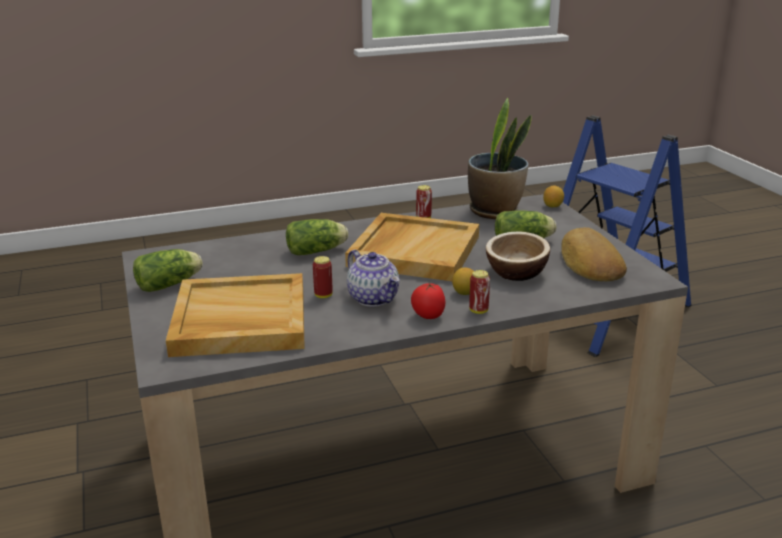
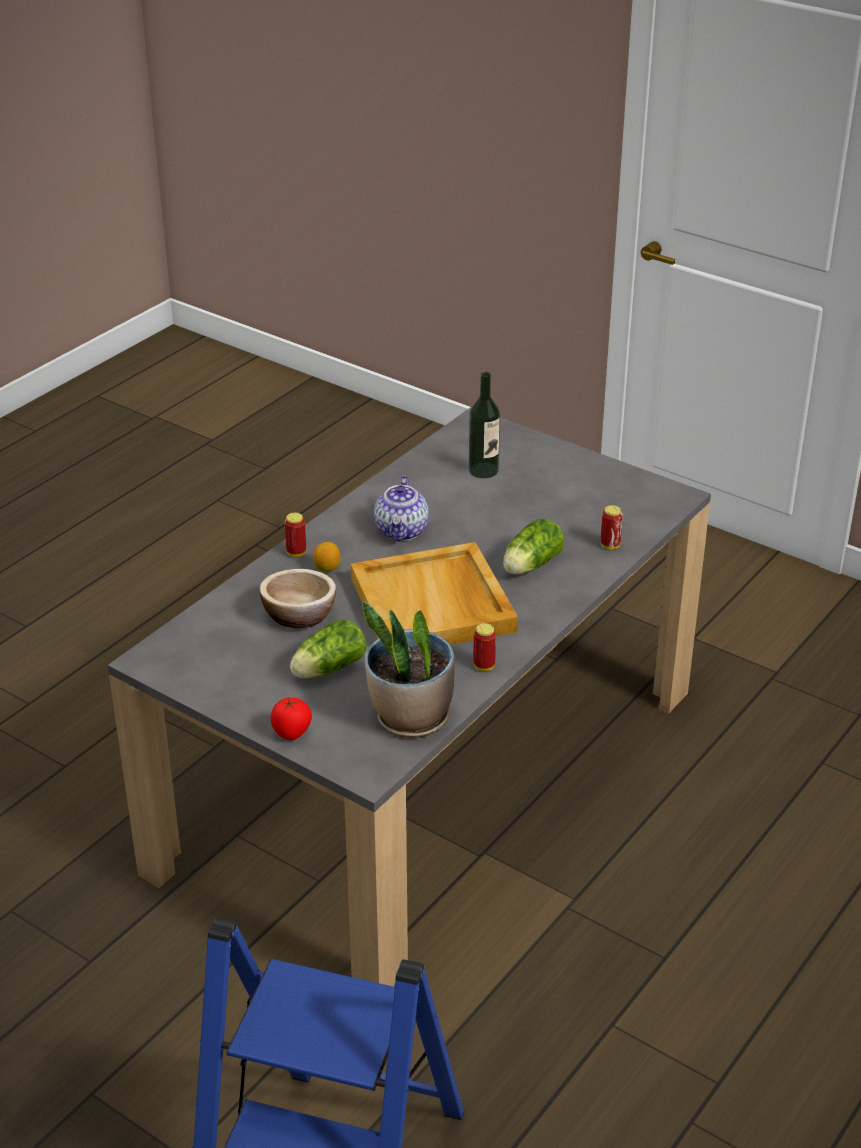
camera: 145 degrees right, 10 degrees up
(171, 284) = (597, 479): lettuce -> none
(239, 320) = (483, 470): beige tray -> bottle
(323, 295) = (450, 517): can -> can (610, 545)
(374, 298) = (402, 531): teapot -> teapot turned 105 degrees counterclockwise
(428, 316) = (335, 531): tomato -> tomato (292, 733)
(552, 206) = (344, 764): lemon -> none
(589, 263) = (229, 660): bread -> none

